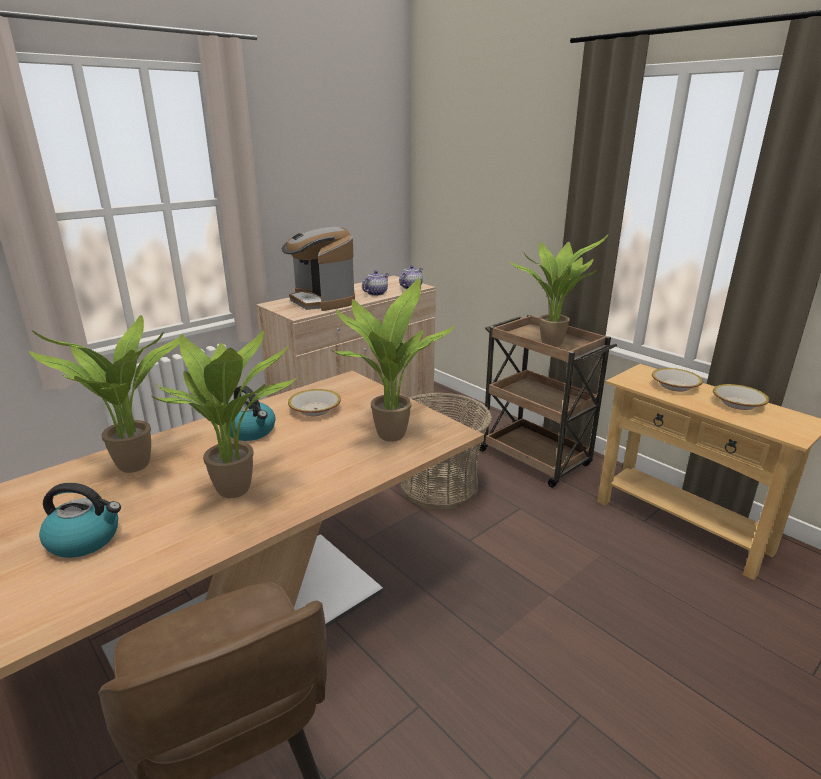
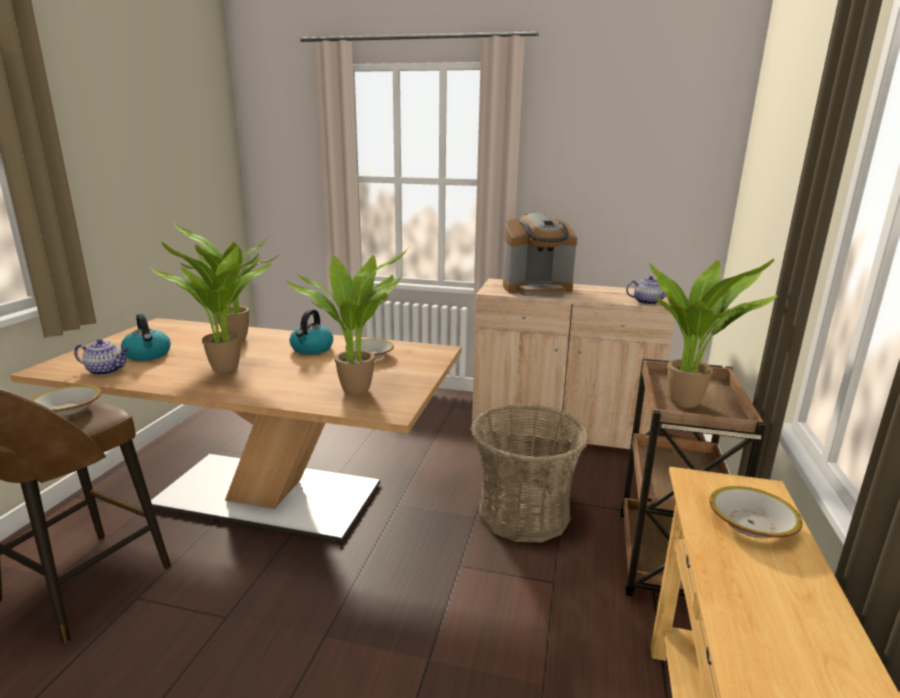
camera: 55 degrees right, 5 degrees down
(322, 301) = (537, 289): coffee machine -> coffee machine turned 120 degrees counterclockwise
(376, 293) = (599, 297): teapot -> teapot (106, 371)
(737, 403) = (793, 599): bowl -> bowl (68, 408)

